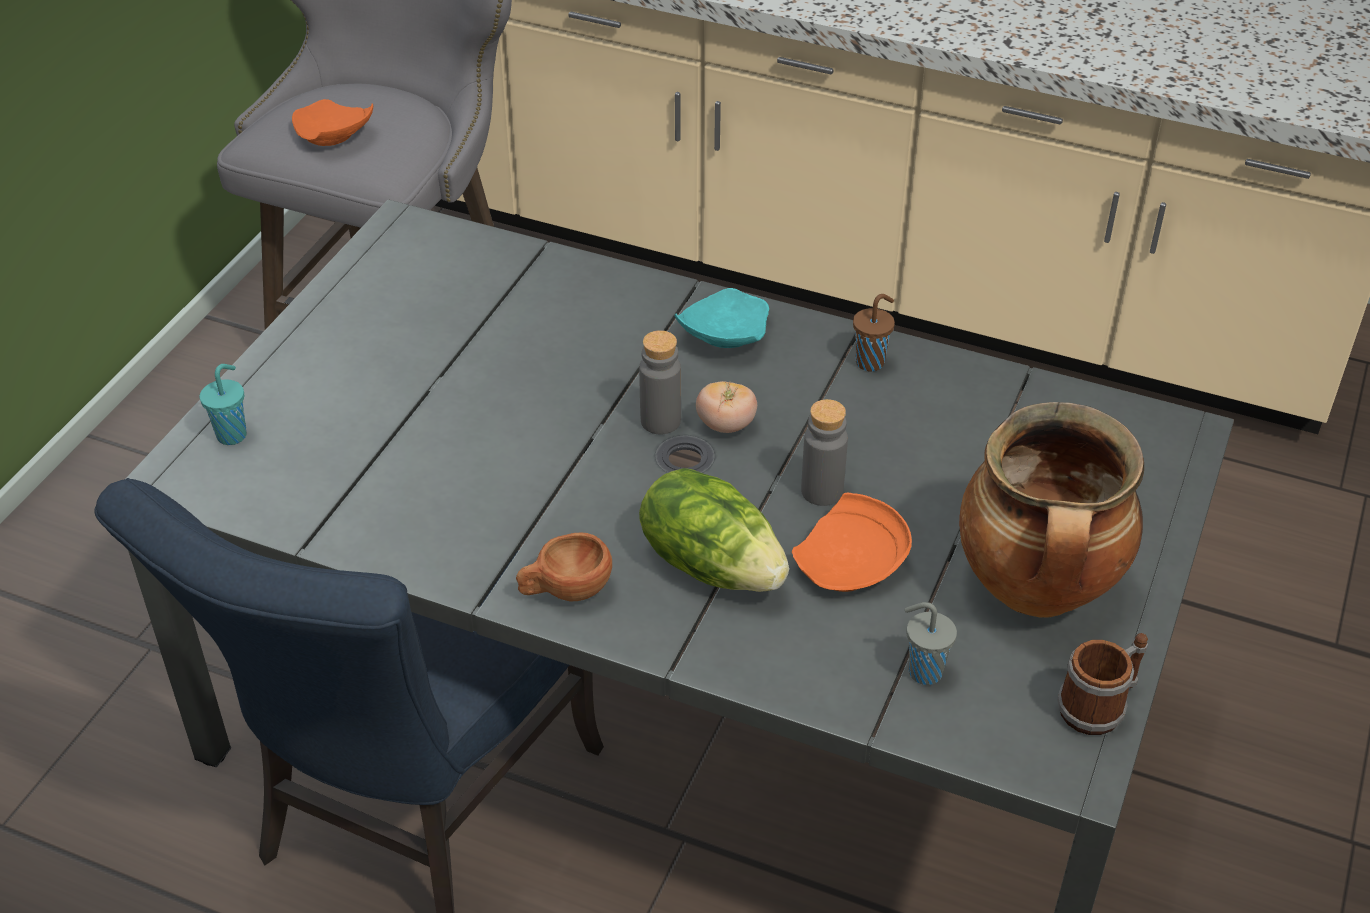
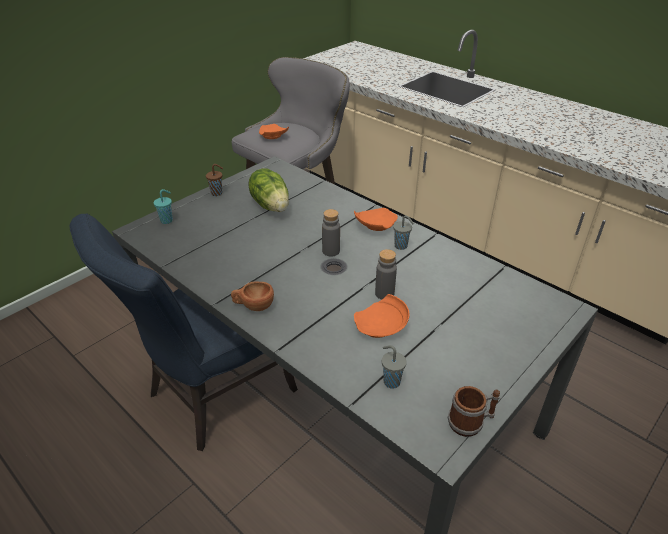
camera: 20 degrees right, 5 degrees down
(712, 564) = (320, 311): lettuce -> lettuce (271, 205)
(722, 336) = (374, 226): turquoise plate -> orange plate
(726, 425) = (357, 258): tomato -> none
(804, 373) = (401, 246): none -> grey cup
(871, 362) = (433, 248): brown cup -> brown cup (217, 193)
(1038, 592) = (464, 361): cooking pot -> none

